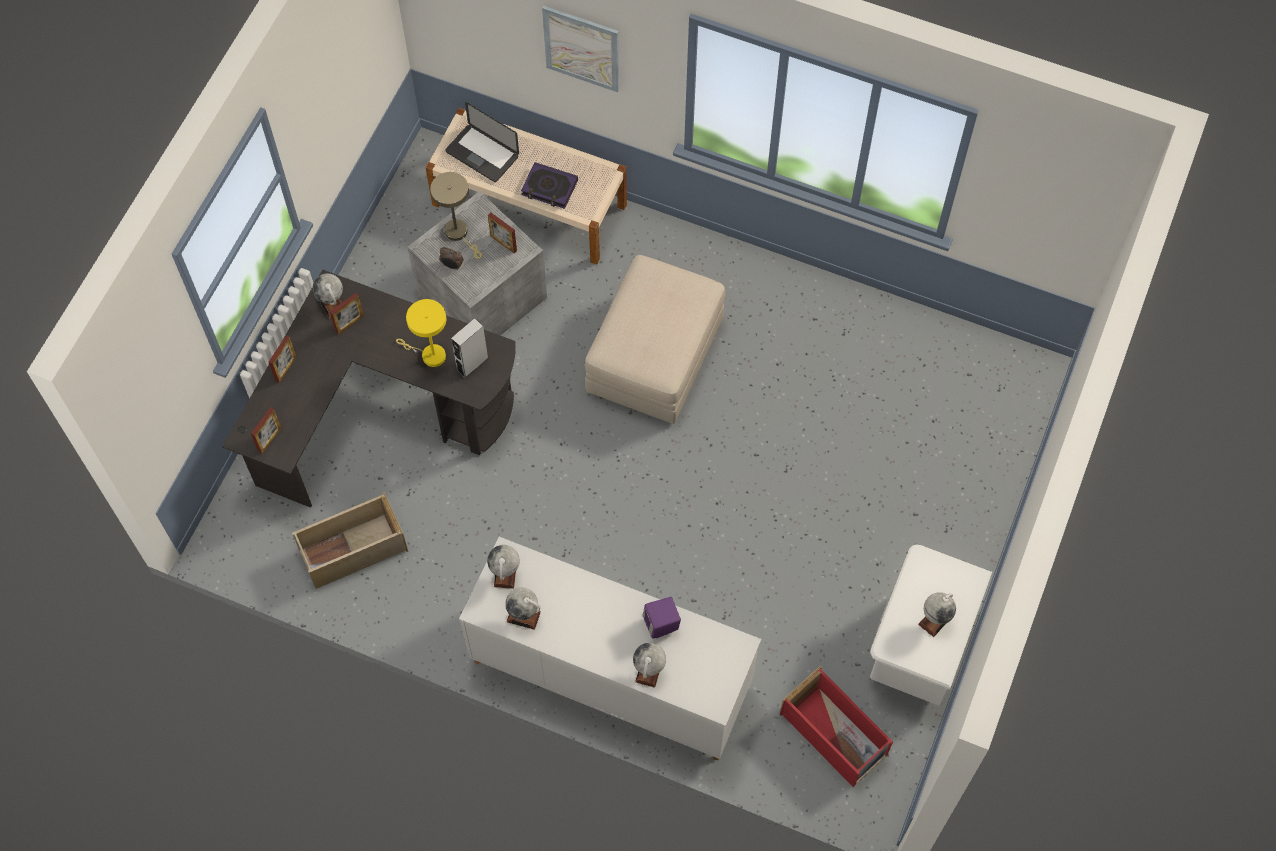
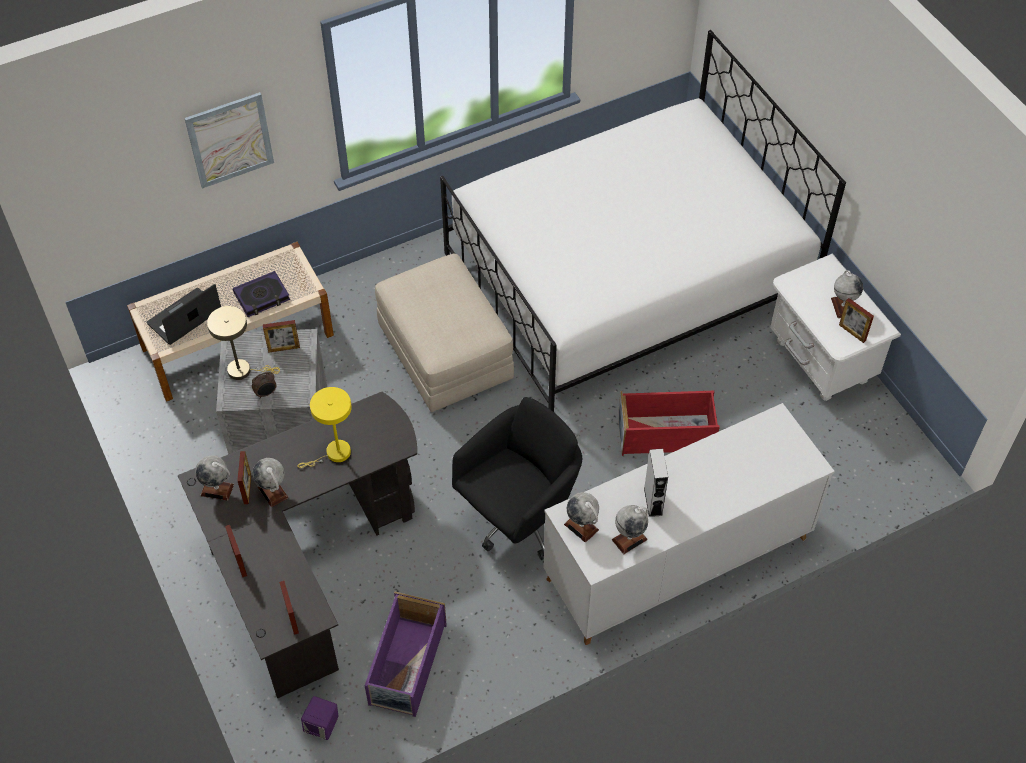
camera: 50 degrees left, 10 degrees down
(352, 550) = (407, 665): beige storage box -> purple storage box
(472, 364) = (372, 431): grey speaker -> grey speaker (653, 501)
(482, 154) = (184, 317): laptop -> laptop turned 150 degrees clockwise
(541, 532) = (518, 523): none -> black office chair
(649, 671) = (748, 488): globe -> globe (273, 492)
(661, 624) = (717, 455): purple speaker -> purple speaker (322, 725)
(834, 734) = (845, 454): red storage box -> red storage box (666, 434)
(863, 433) = (628, 278): none -> white bed
(912, 647) = (852, 332): none -> picture frame

